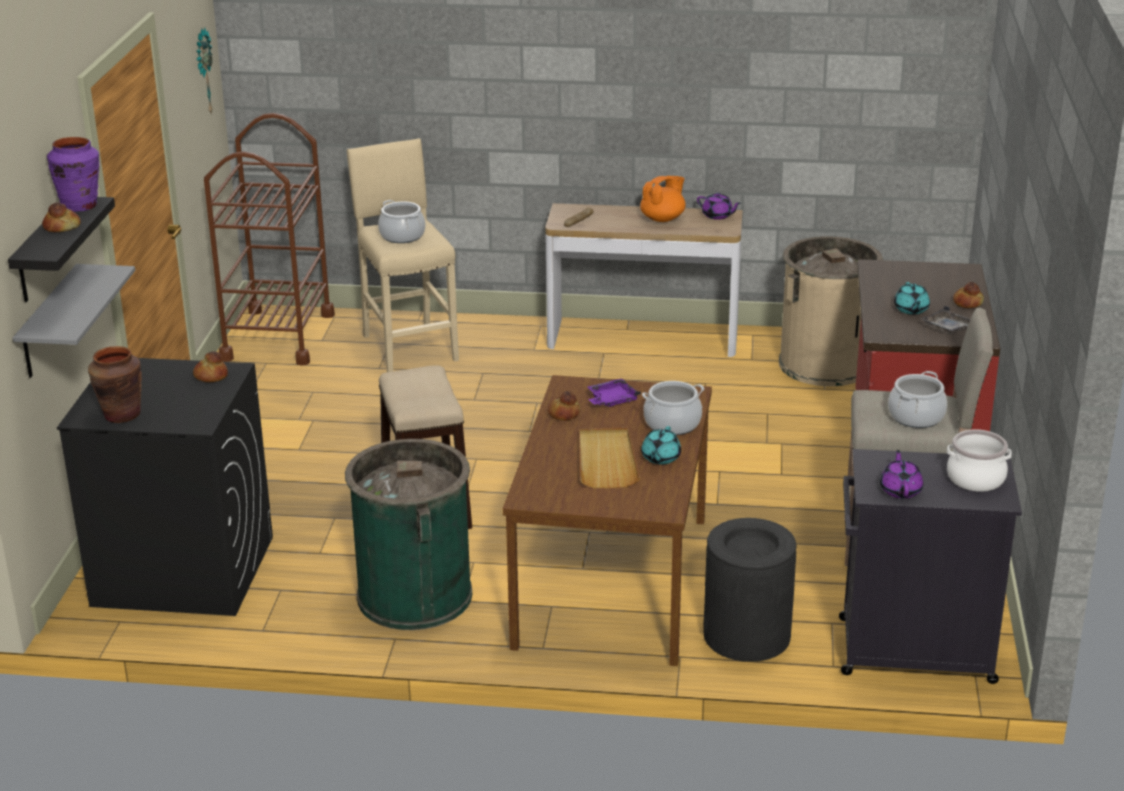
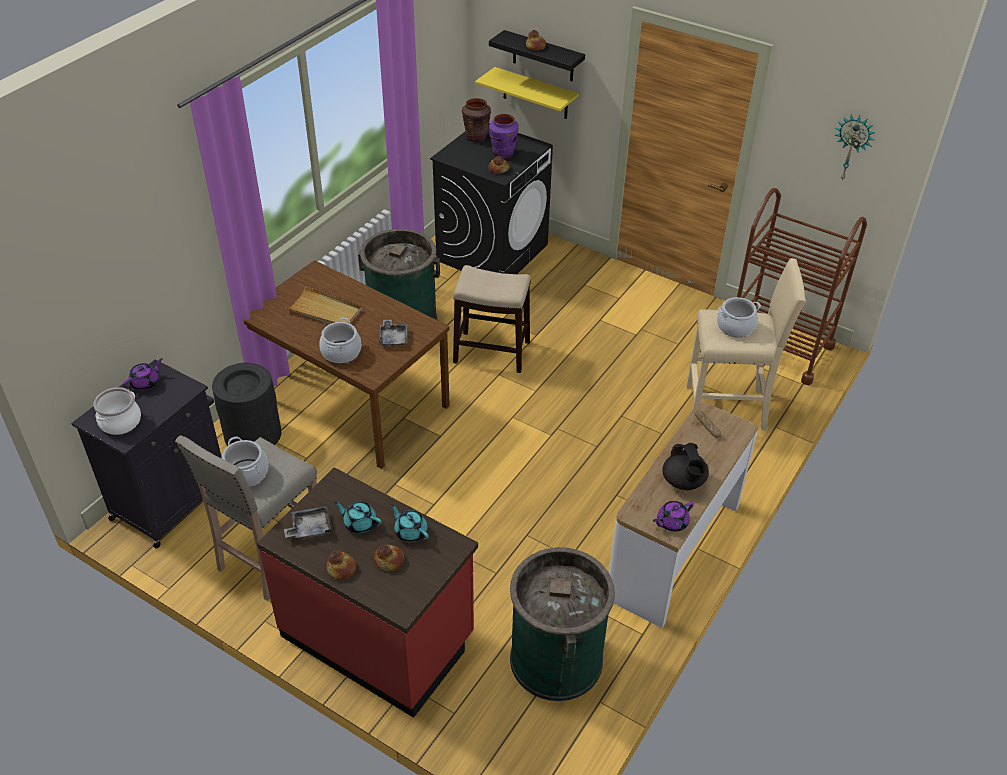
camera: 115 degrees right, 15 degrees up
(49, 323) = (535, 93): grey shelf -> yellow shelf
(80, 206) = (564, 54): purple vase -> purple vase (503, 153)
(563, 413) = (394, 313): bread -> bread (389, 560)
(611, 400) = (393, 338): purple tray -> grey tray
(660, 458) = (307, 332): turquoise teapot -> turquoise teapot (410, 532)
(663, 219) = (684, 481): orange teapot -> black teapot
(825, 364) = (556, 659): beige trash can -> green trash can
(900, 490) = (146, 383): purple teapot -> purple teapot turned 75 degrees counterclockwise

